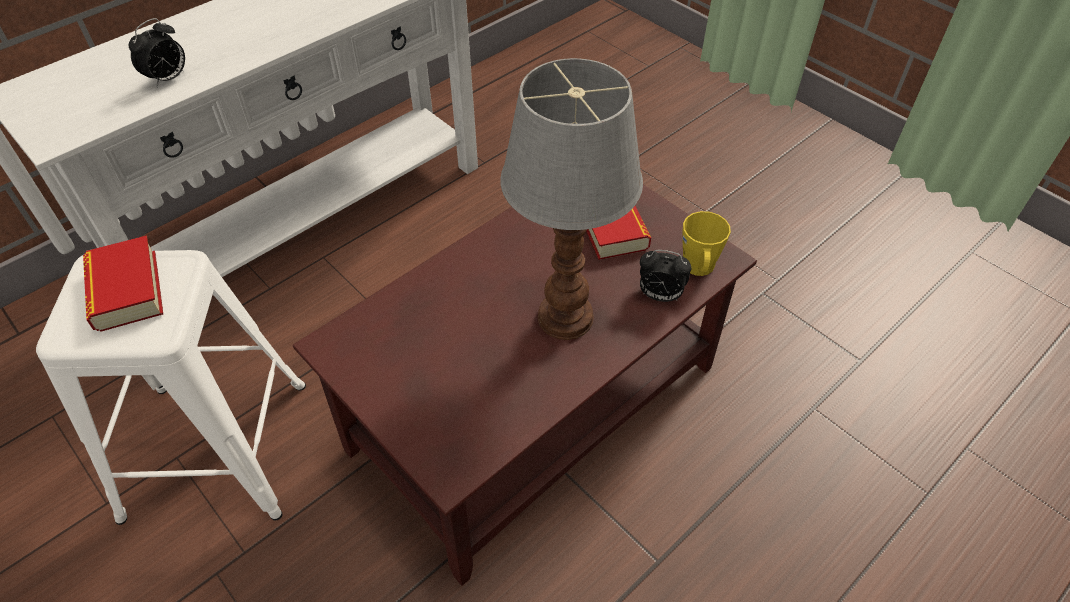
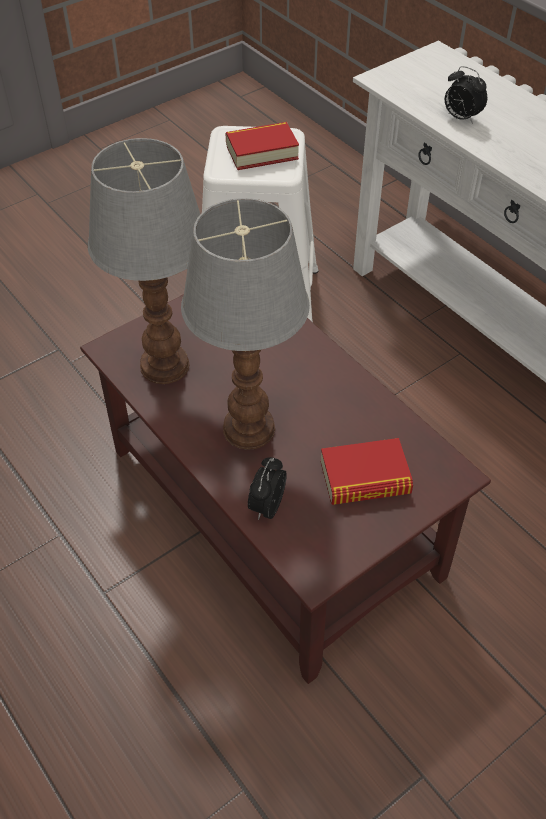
camera: 95 degrees right, 0 degrees up
(479, 405) = (166, 366): none -> table lamp
(698, 269) = (300, 547): yellow mug -> none

